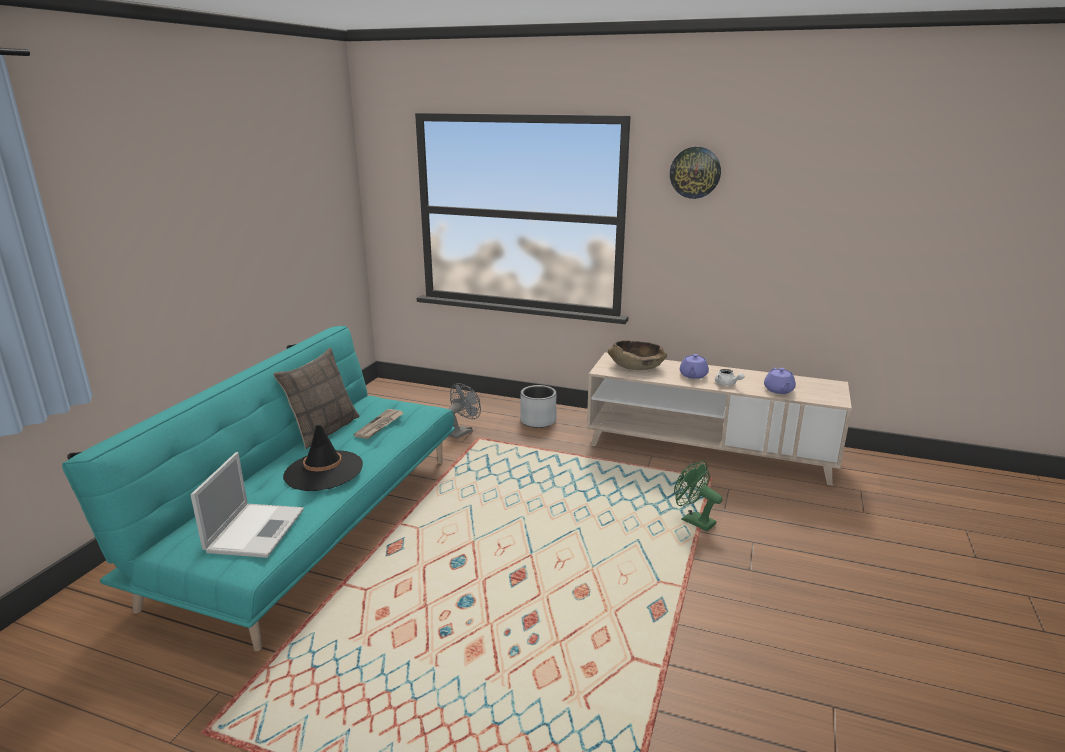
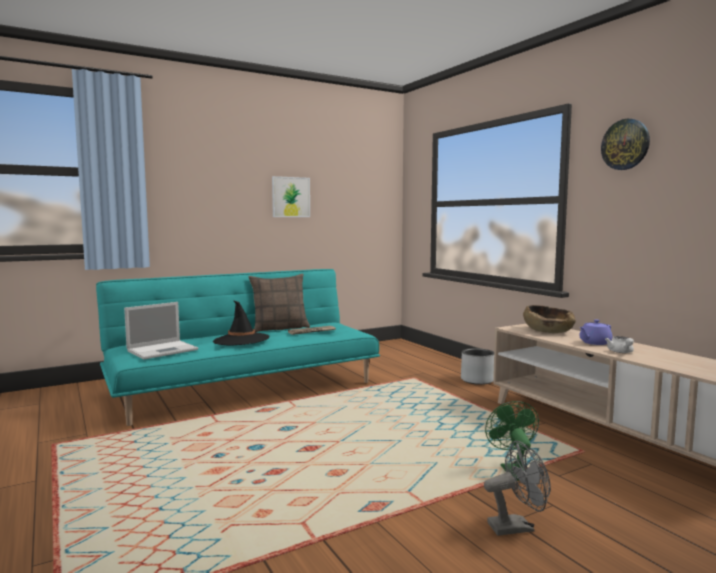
camera: 40 degrees right, 15 degrees down
(246, 225) = (291, 197): none -> picture
(462, 432) = (409, 372): grey fan -> grey fan (516, 526)
(779, 390) = (677, 365): purple teapot -> none

